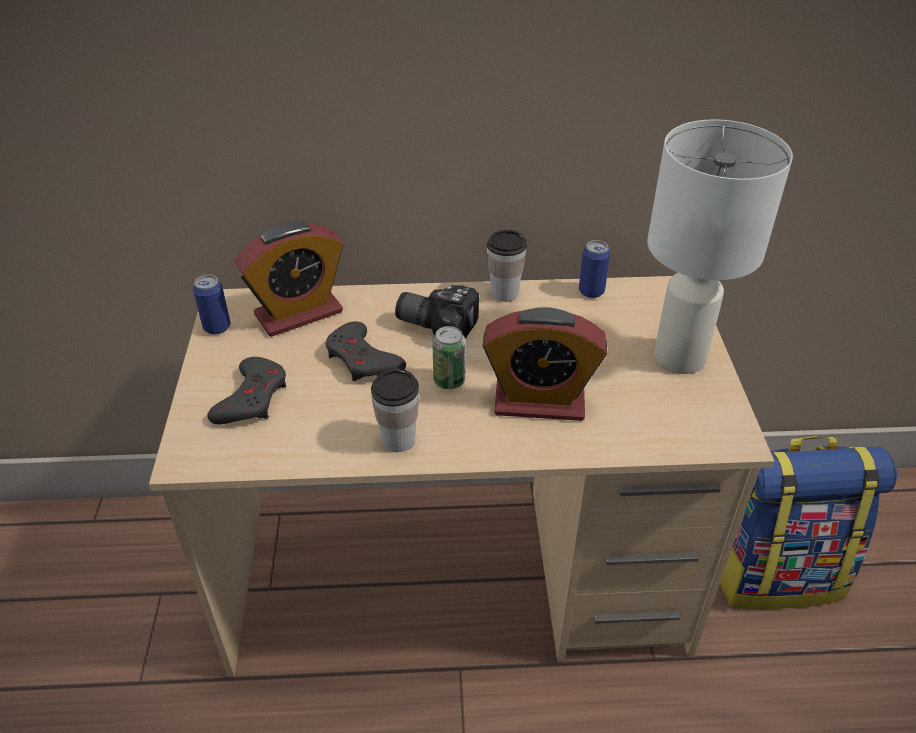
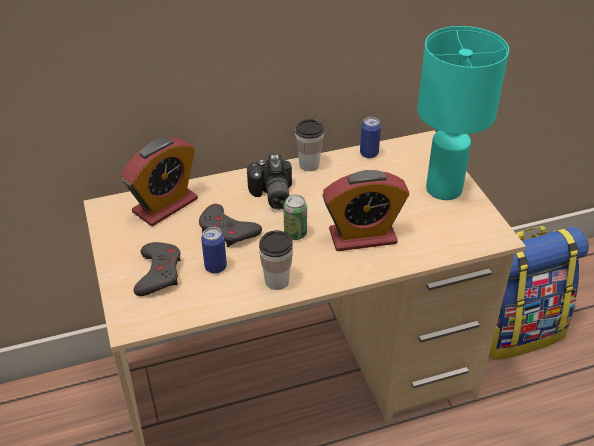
camera: 15 degrees left, 0 degrees up
(217, 327) = (107, 227): can -> can (215, 267)
(438, 324) = (271, 195): camera -> camera turned 105 degrees counterclockwise
(678, 356) = (443, 188): white table lamp -> turquoise table lamp

